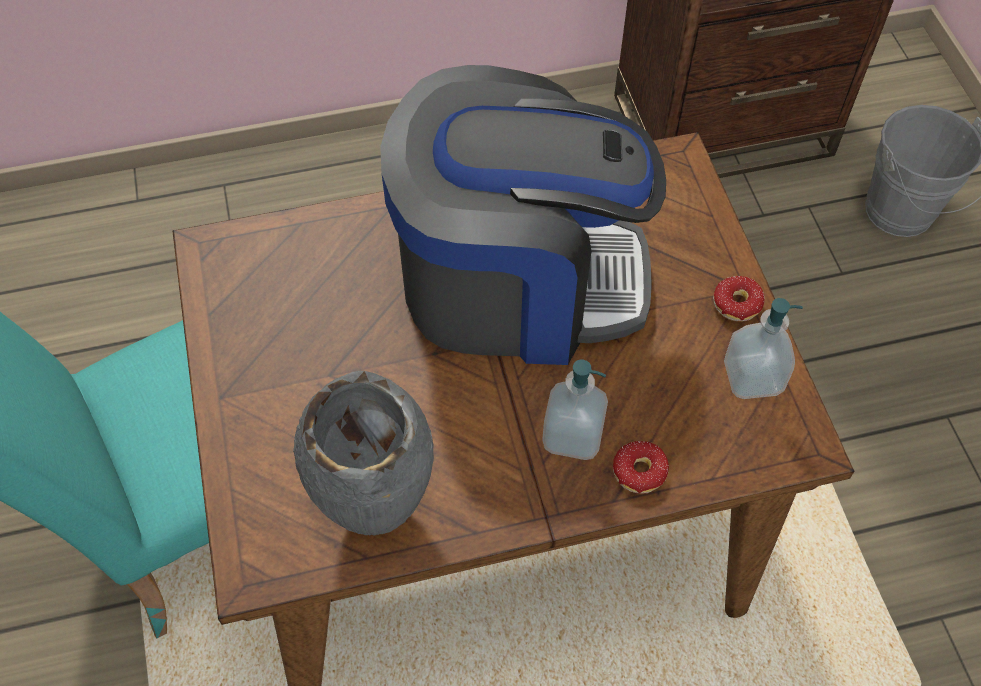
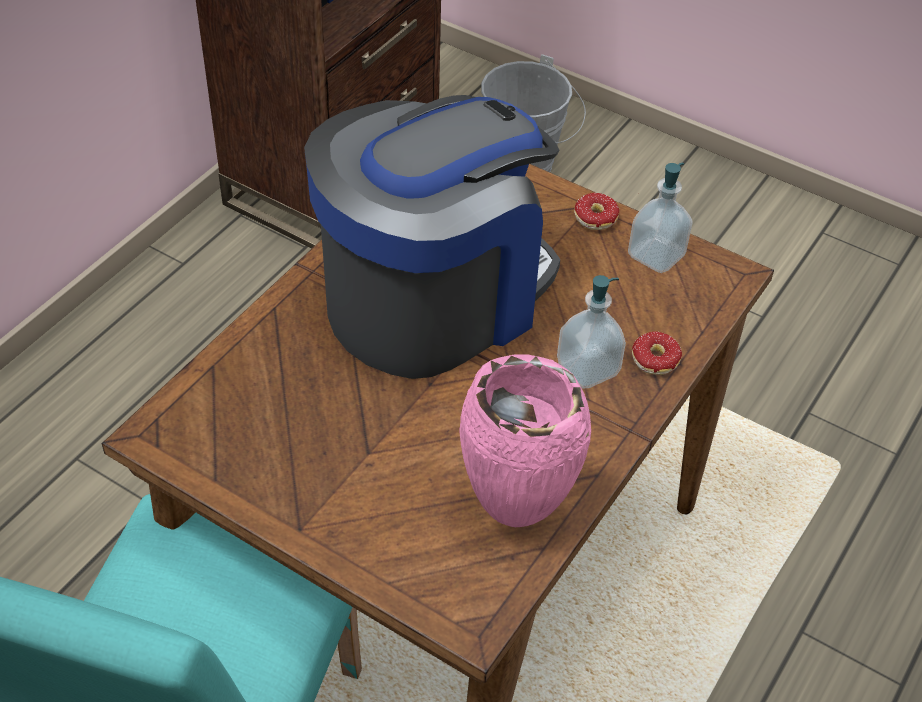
camera: 45 degrees left, 10 degrees down
(379, 513) = (518, 513): grey vase -> pink vase

